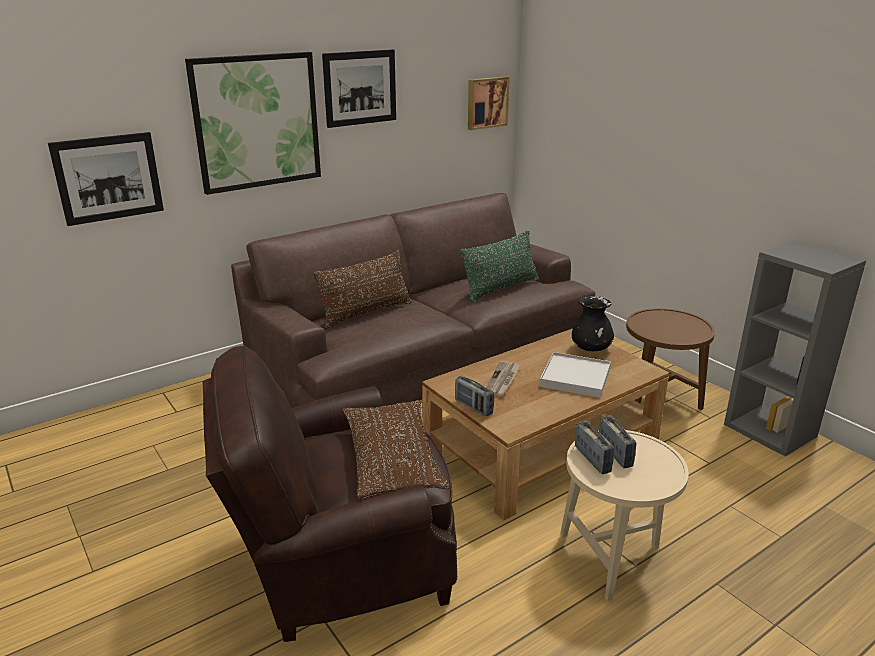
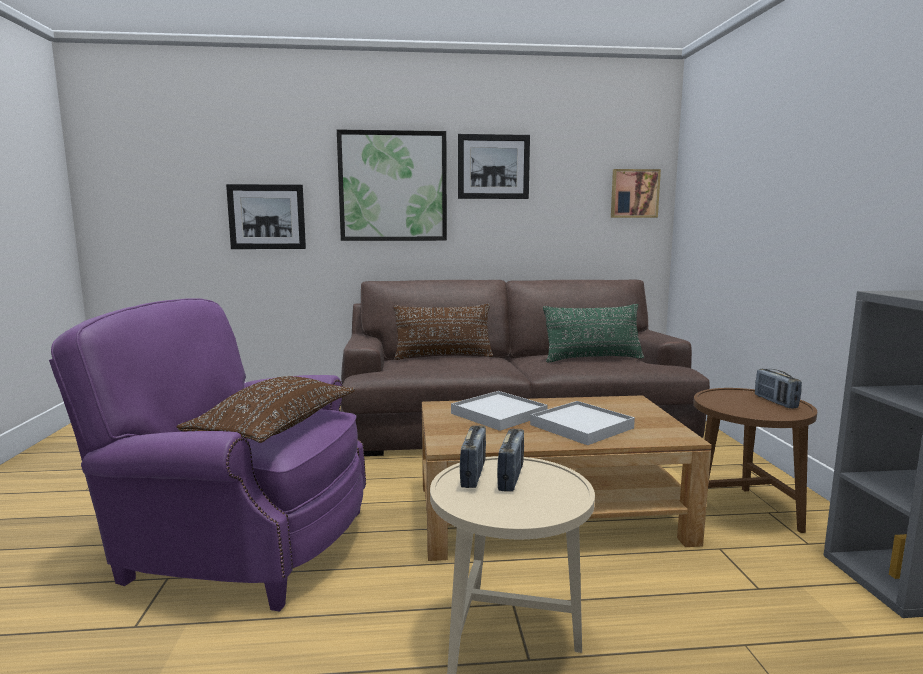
camera: 30 degrees right, 15 degrees down
(340, 564) = (239, 544): brown armchair -> purple armchair
(473, 407) = (438, 424): radio -> radio (775, 402)
(503, 380) = (499, 414): newspaper -> white tray
(591, 348) = (635, 411): black vase -> none

